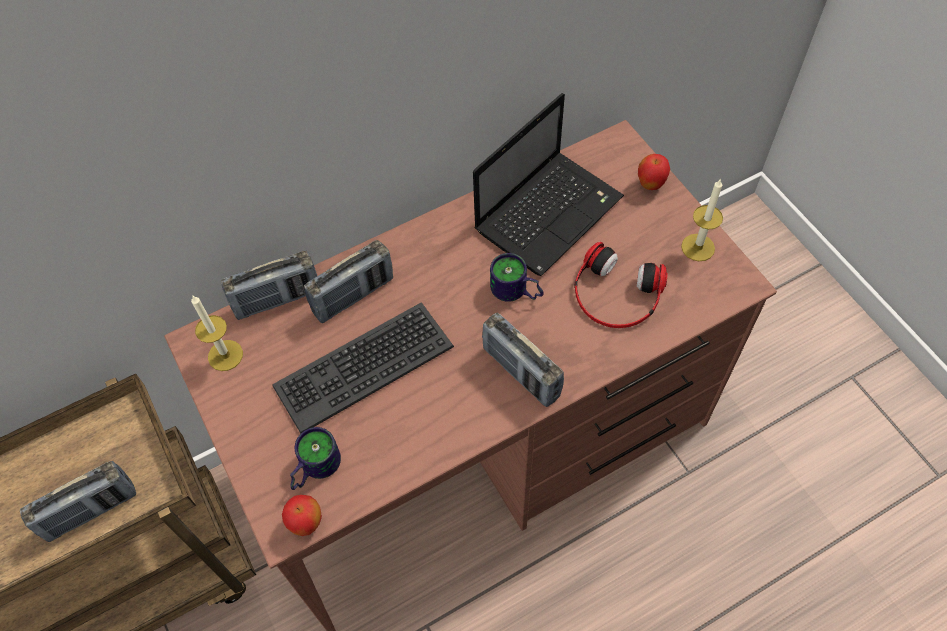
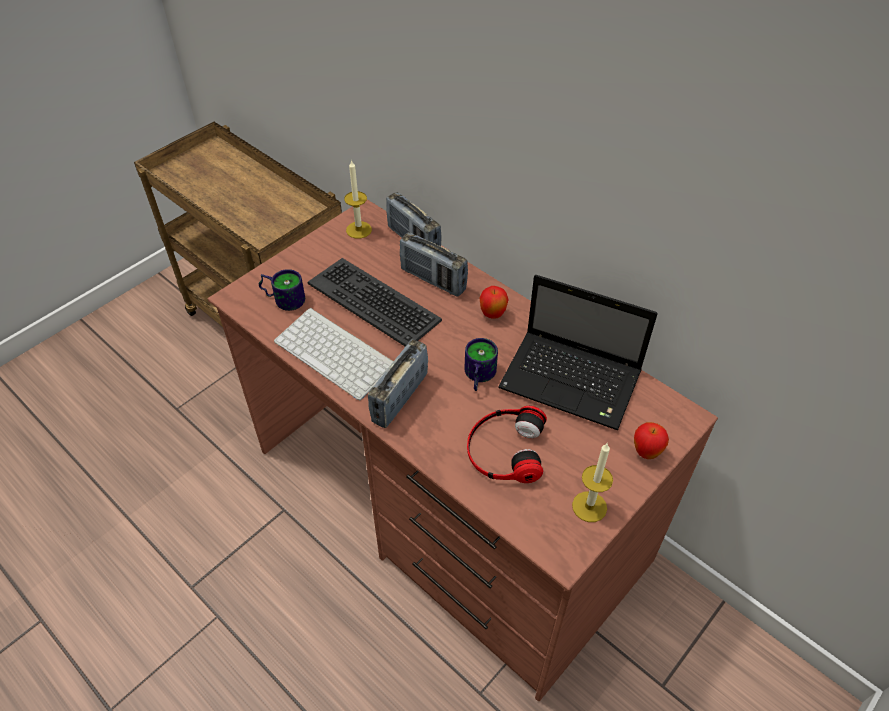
camera: 70 degrees right, 10 degrees down
(91, 511) = (246, 221): radio -> none
(307, 524) = (241, 307): apple -> apple (492, 315)
(432, 422) = (337, 353): none -> keyboard

